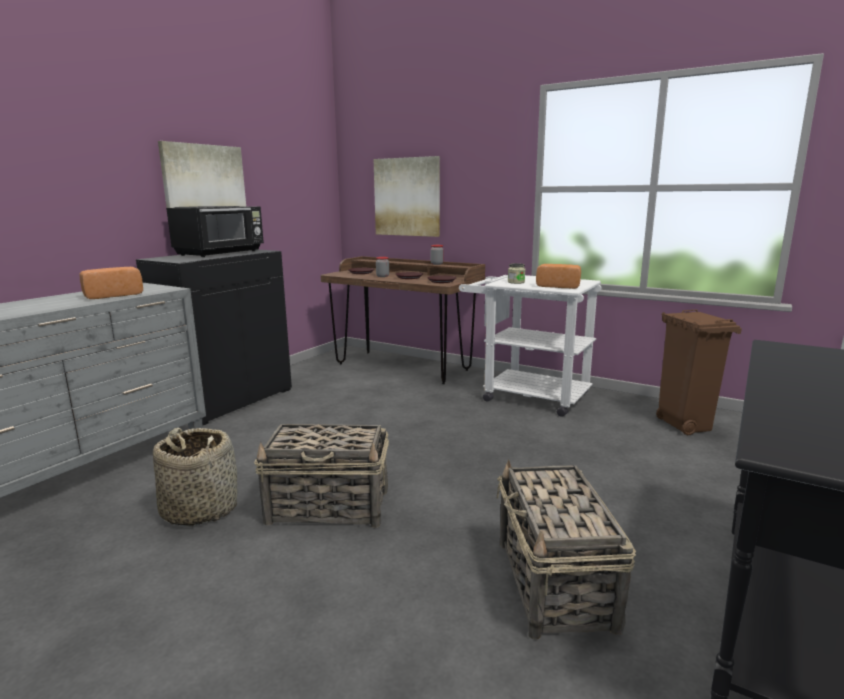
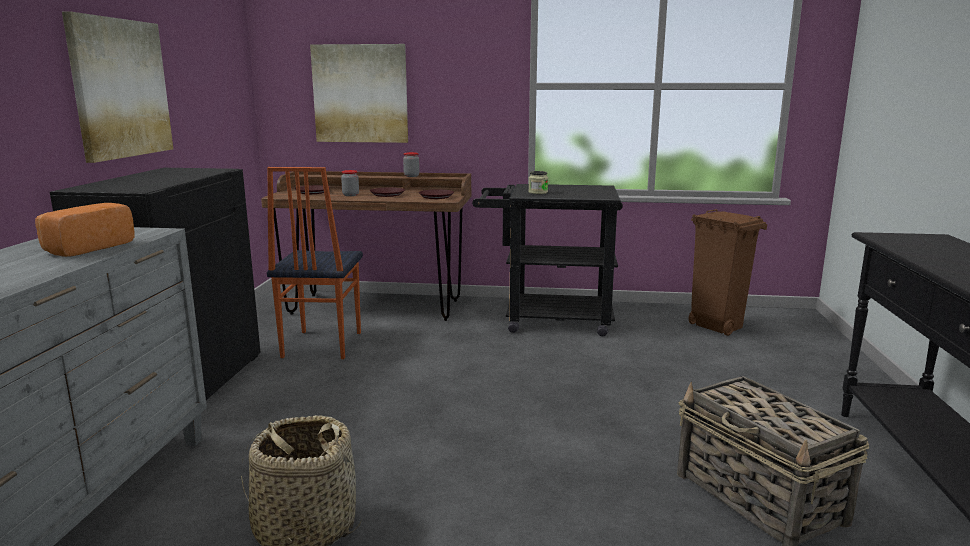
camera: 25 degrees left, 0 degrees up
(221, 253) = (163, 175): black microwave -> none
(330, 507) = (466, 483): basket -> none
(336, 388) = (320, 345): none -> chair
(526, 395) = (547, 320): white cart -> black cart
(558, 286) = (589, 194): bread -> none

